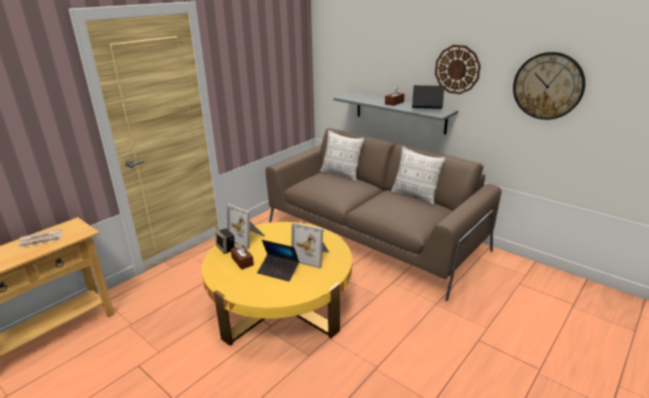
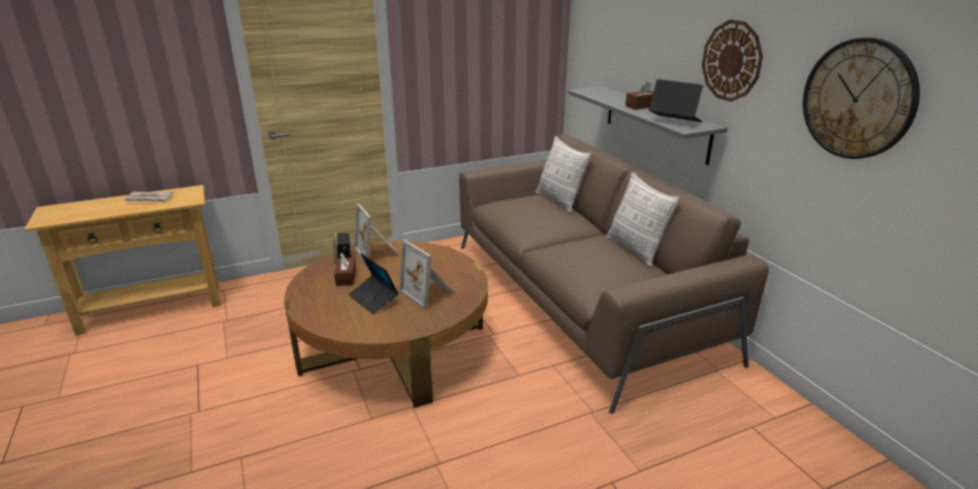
camera: 25 degrees right, 0 degrees up
(281, 302) = (393, 346): yellow coffee table -> brown coffee table

